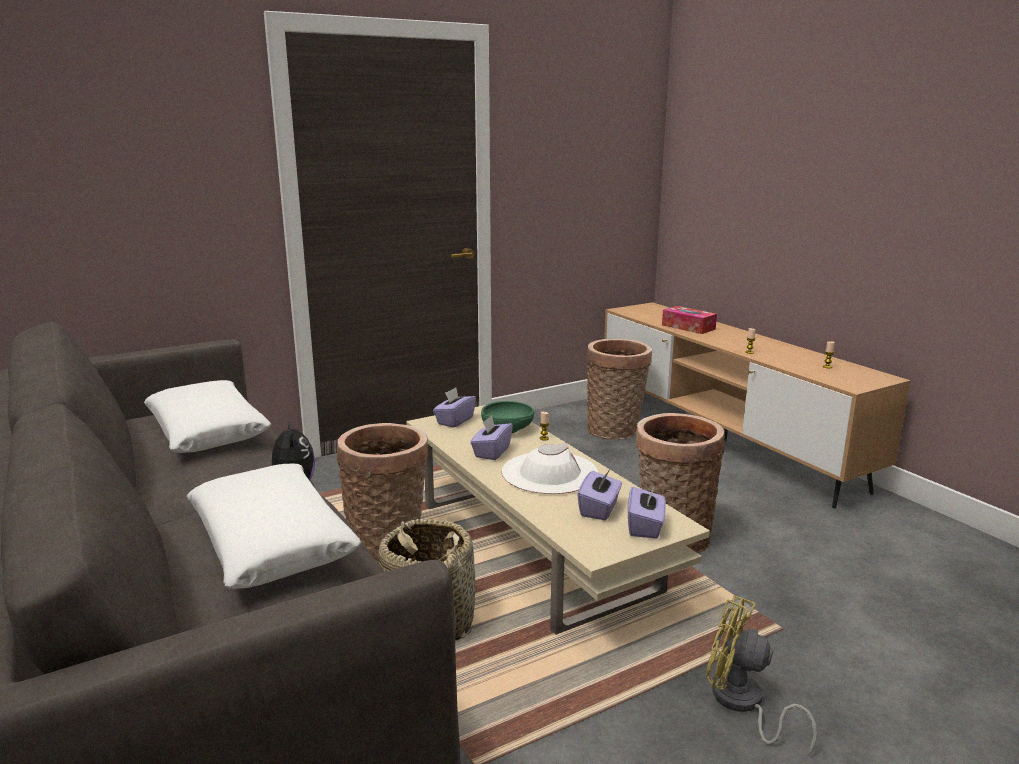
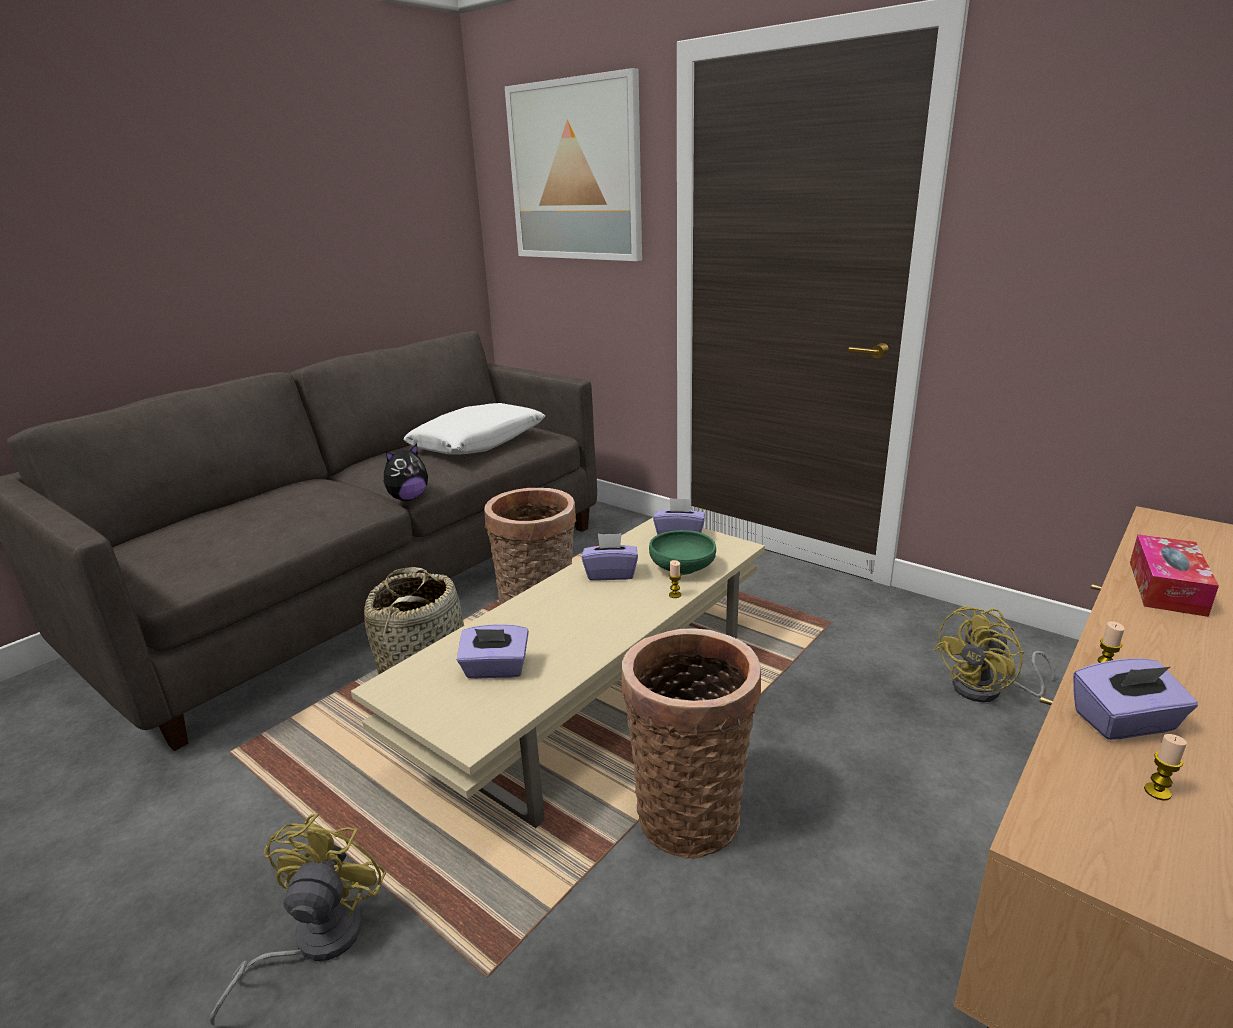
camera: 70 degrees right, 5 degrees up
(134, 122) = (575, 172): none -> picture
(272, 540) = (282, 512): white pillow -> none
(549, 473) = (576, 618): white hat -> none
(615, 431) = (987, 690): basket -> yellow fan
(645, 527) = (461, 710): purple tissue box -> purple tissue box (1125, 722)

